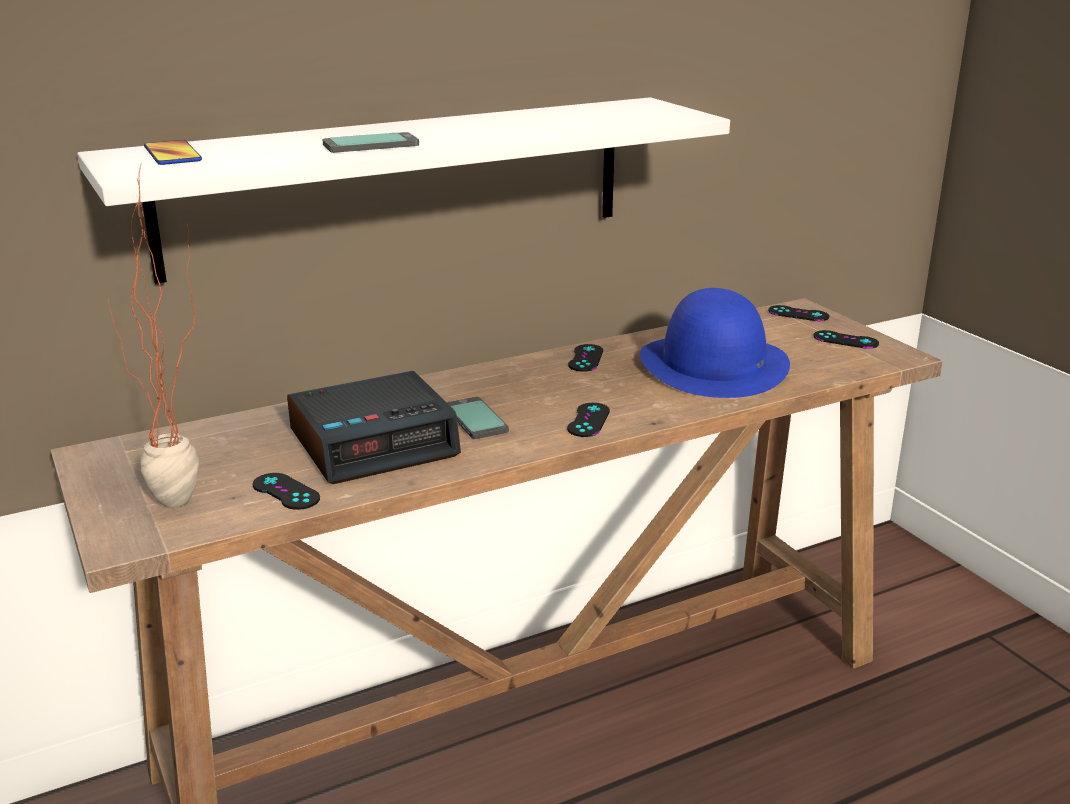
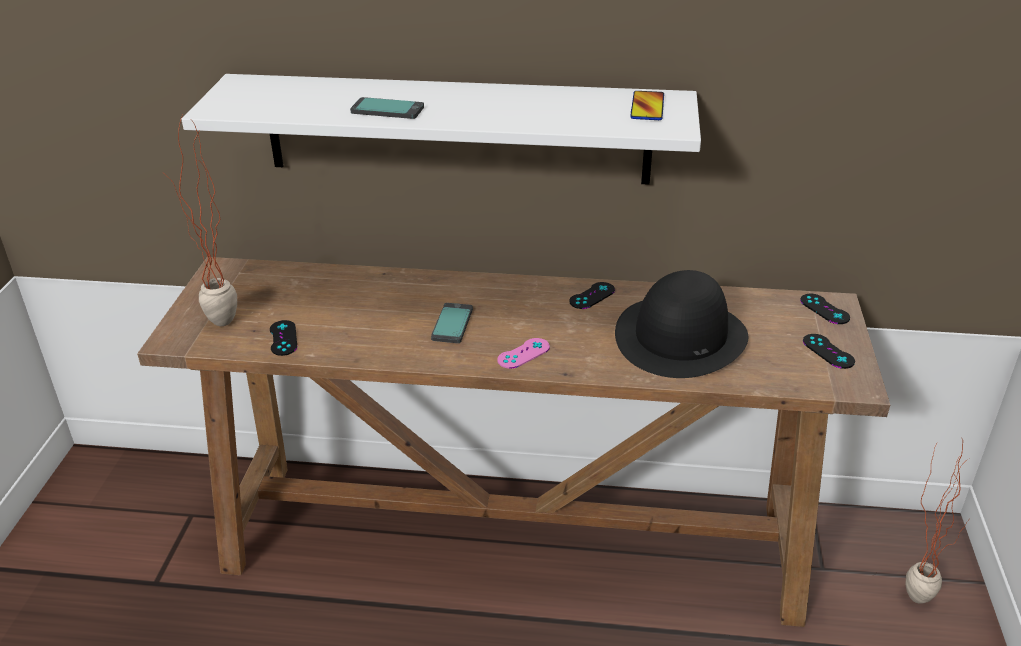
camera: 35 degrees right, 10 degrees up
(172, 155) = (264, 91): phone -> phone (647, 107)
(375, 442) = (372, 319): alarm clock -> none
(588, 420) = (523, 353): black game controller -> pink game controller
(714, 365) = (681, 337): blue hat -> black hat
(920, 591) = (915, 589): none -> potted plant

